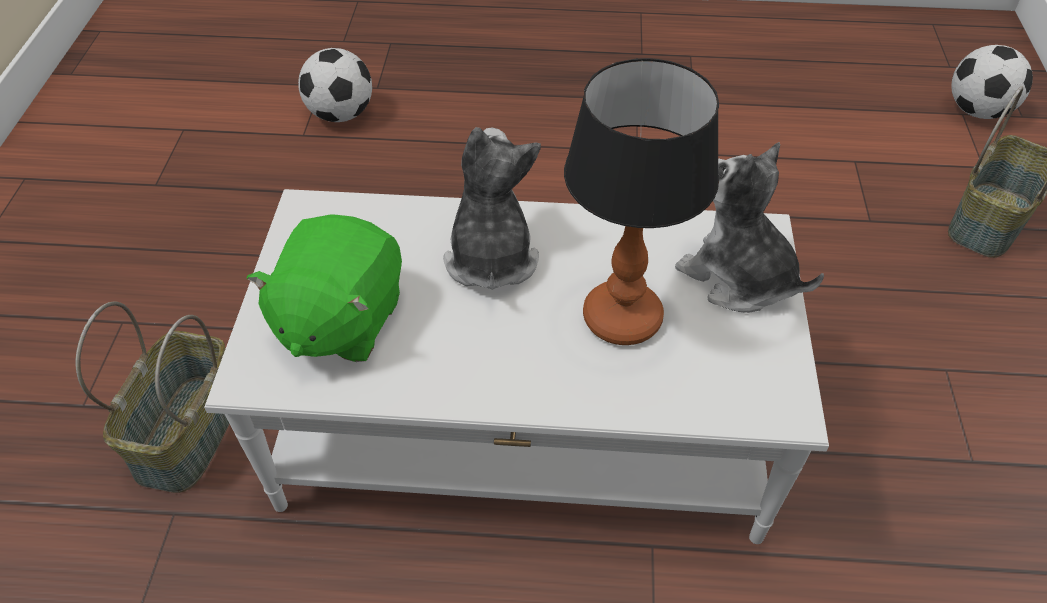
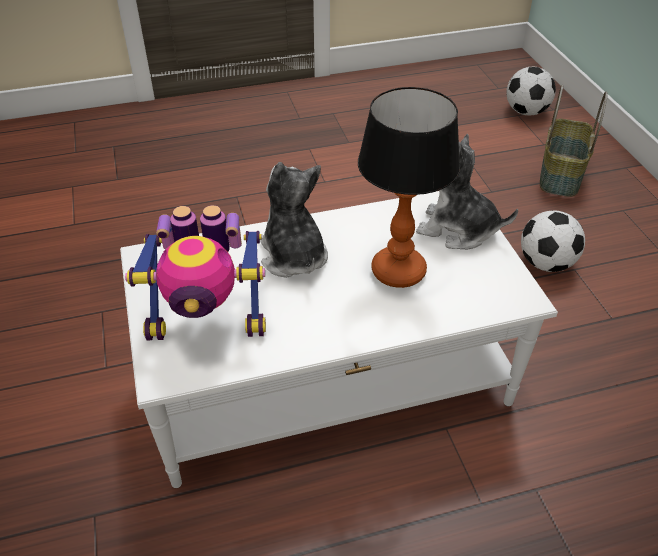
camera: 20 degrees left, 5 degrees down
(188, 432) = (78, 455): basket -> none
(339, 320) = (208, 322): green plush toy -> toy robot
(341, 114) = (97, 203): football -> football (546, 263)

